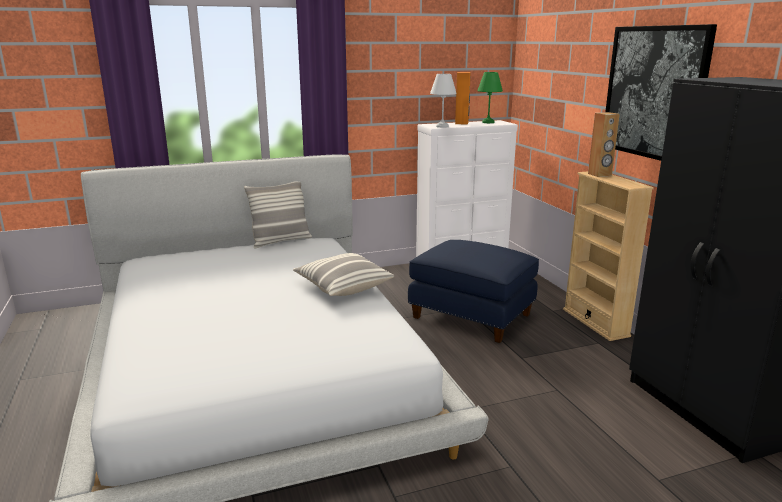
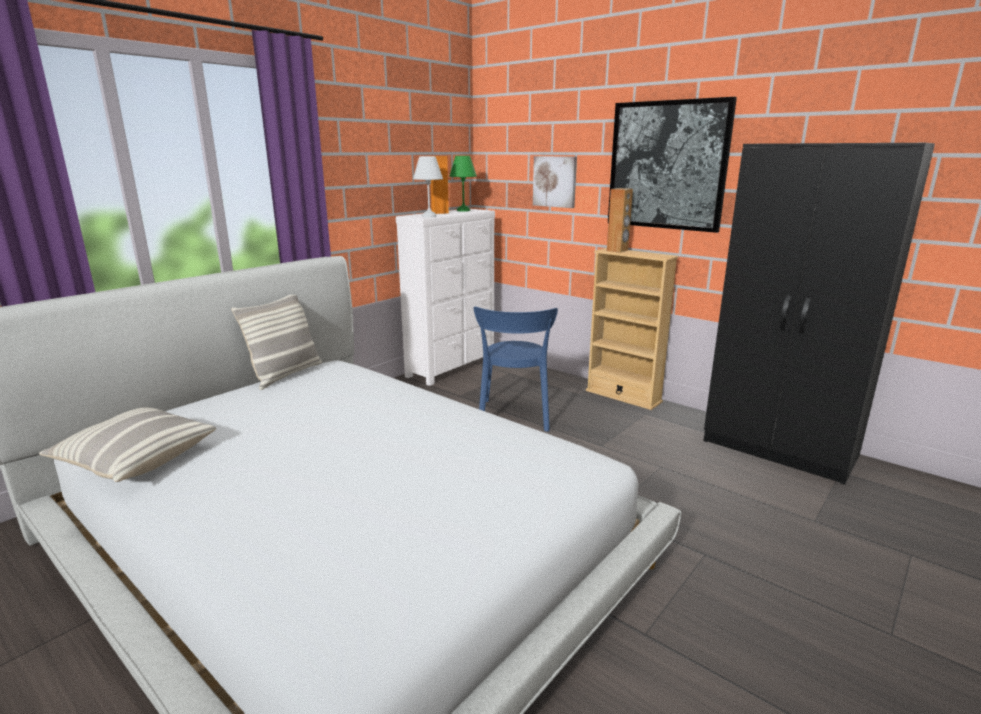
camera: 30 degrees left, 0 degrees up
(343, 286) = (436, 410): pillow -> pillow (135, 460)
(470, 316) = (514, 417): blue ottoman -> blue chair
(568, 100) = (555, 181): none -> picture

